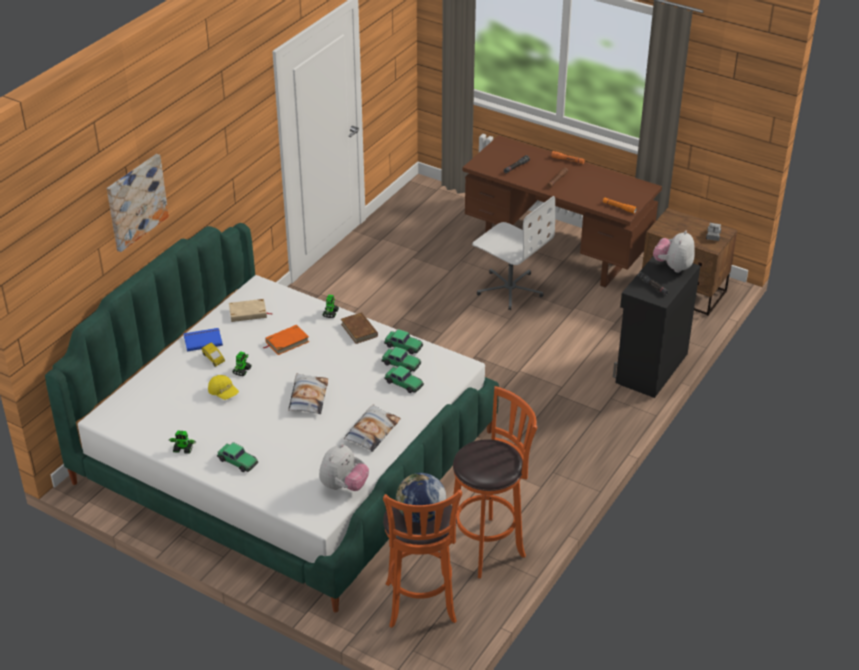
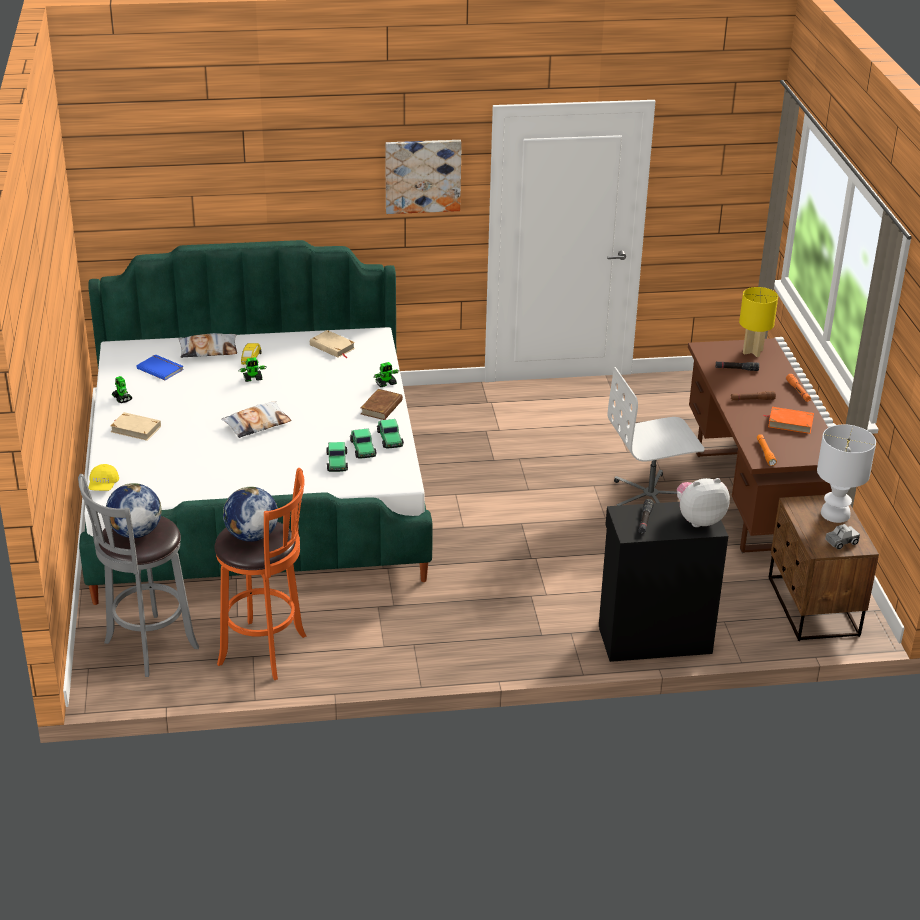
camera: 50 degrees right, 5 degrees down
(136, 202) = (250, 173): picture -> picture (422, 175)
(202, 340) = (269, 344): blue book -> blue book (161, 368)
(223, 393) = (213, 383): yellow cap -> yellow cap (103, 485)
(238, 461) = (135, 429): toy car -> beige book
(287, 342) = (318, 381): orange book -> orange book (790, 423)
(343, 486) = (161, 492): plush toy -> none
(372, 431) = (250, 474): pillow -> pillow (208, 350)
(421, 606) = (147, 647): orange stool -> grey stool
(487, 460) = (251, 536): none -> globe
(504, 151) = (752, 352): none -> yellow table lamp
(510, 289) = (650, 497): white office chair -> white office chair turned 75 degrees clockwise
(684, 222) = (836, 514): none -> white table lamp

